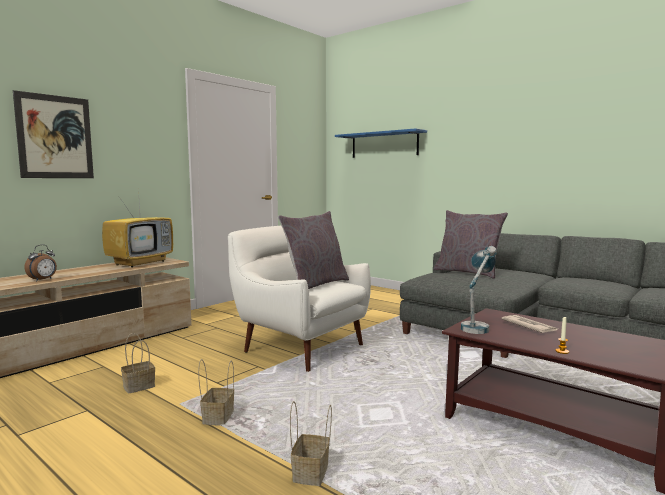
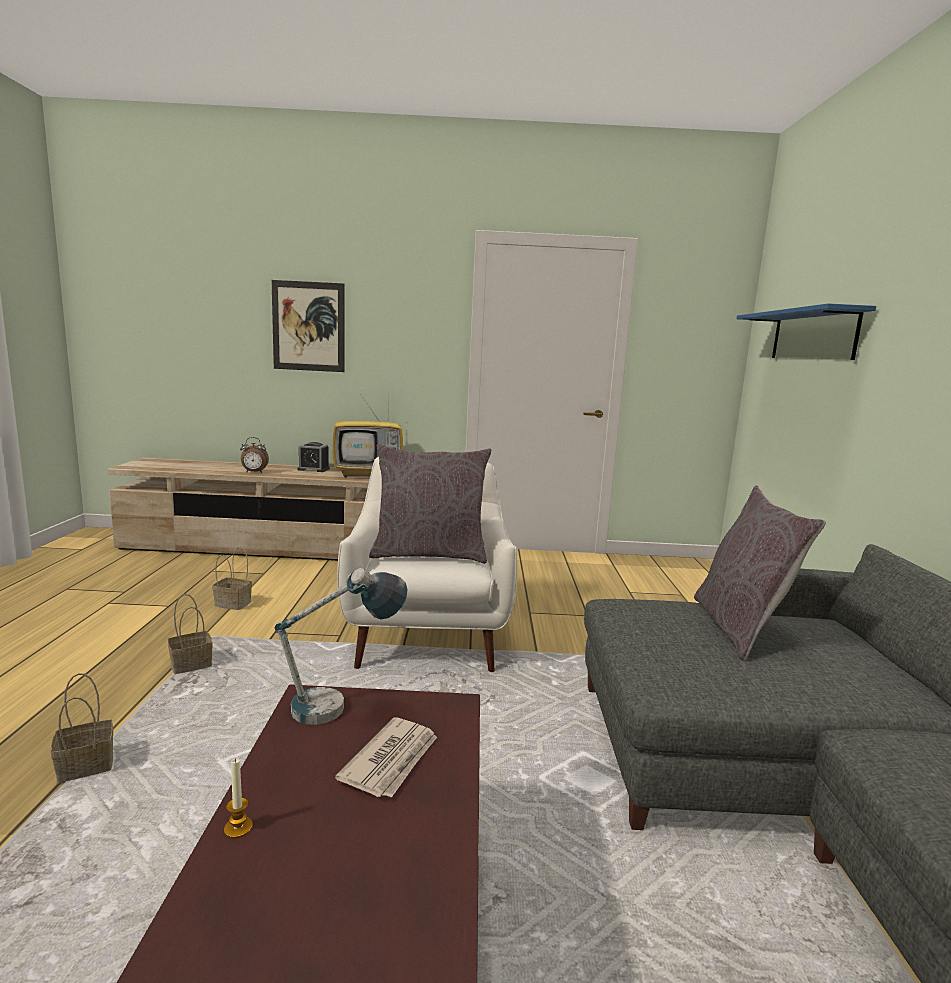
camera: 50 degrees right, 5 degrees up
(84, 269) = (313, 469): none -> alarm clock

